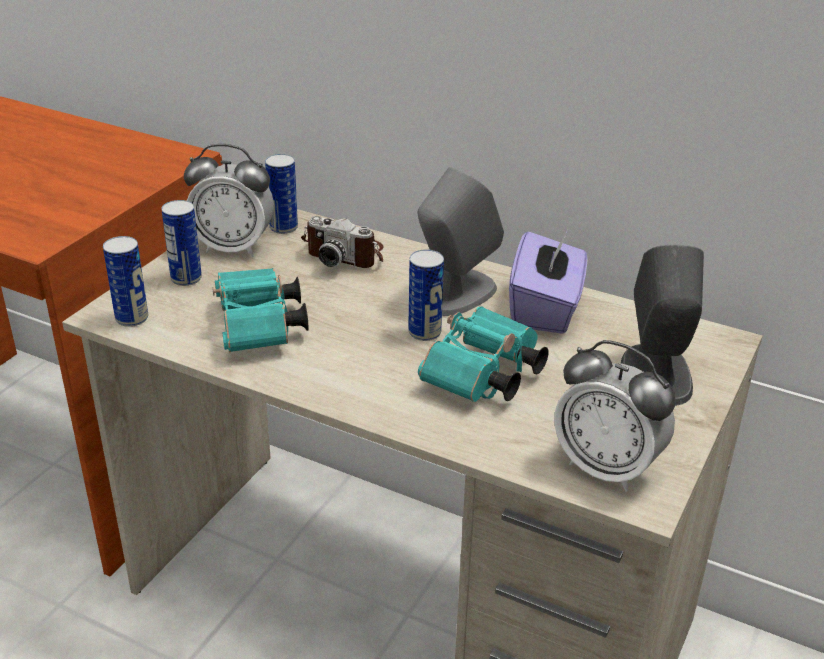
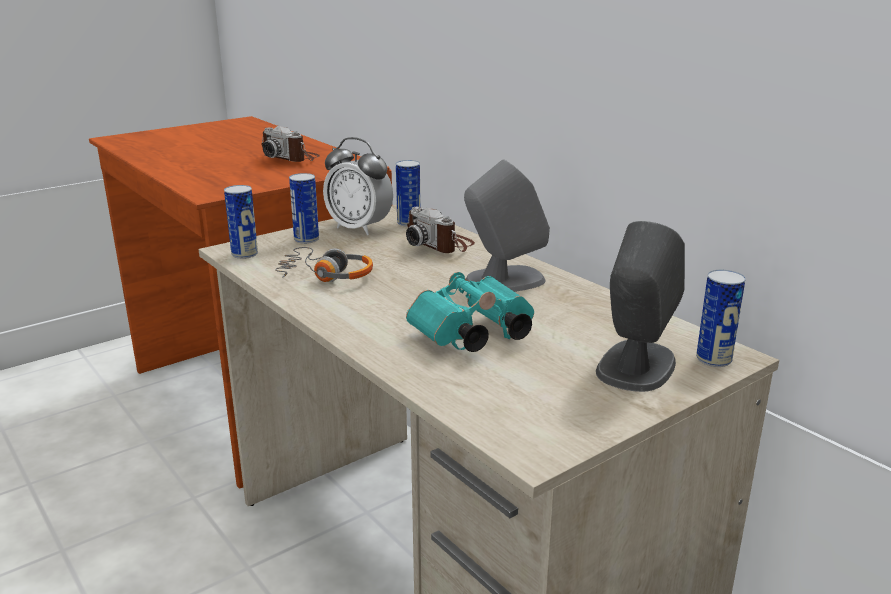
camera: 25 degrees right, 10 degrees down
(80, 156) = (291, 158): none -> camera
(259, 329) = (326, 275): turquoise binoculars -> headphones
(424, 332) = (452, 299): can -> can (713, 359)
(545, 309) = (574, 304): purple tissue box -> none
(606, 468) = (520, 420): alarm clock -> none

